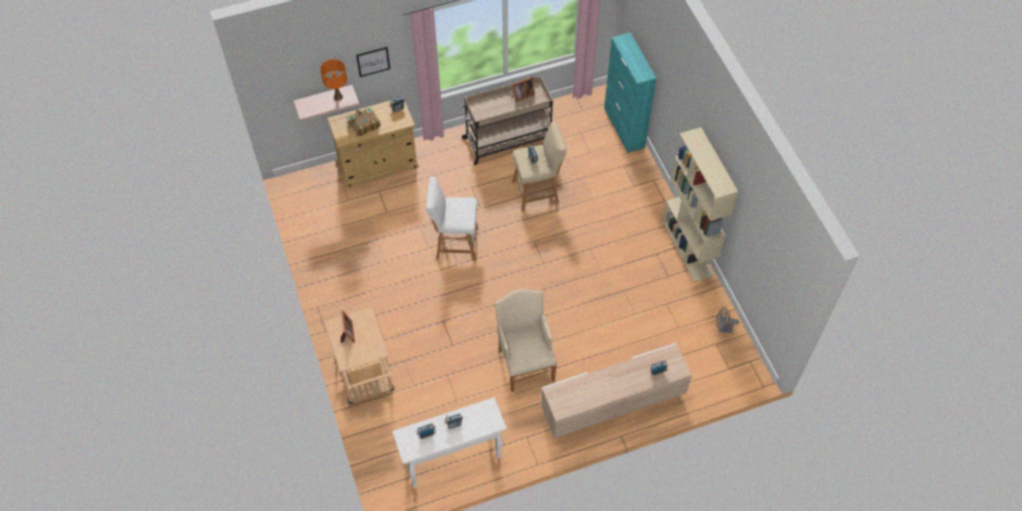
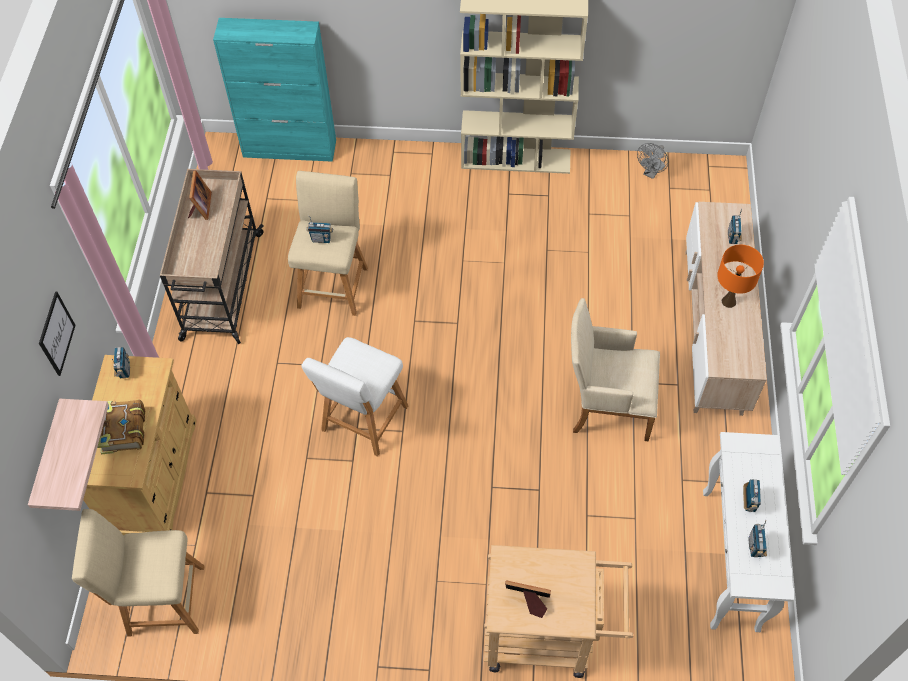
camera: 65 degrees left, 0 degrees up
(313, 200) = (161, 600): none -> beige stool
(338, 97) = (71, 428): orange table lamp -> orange table lamp (728, 301)

